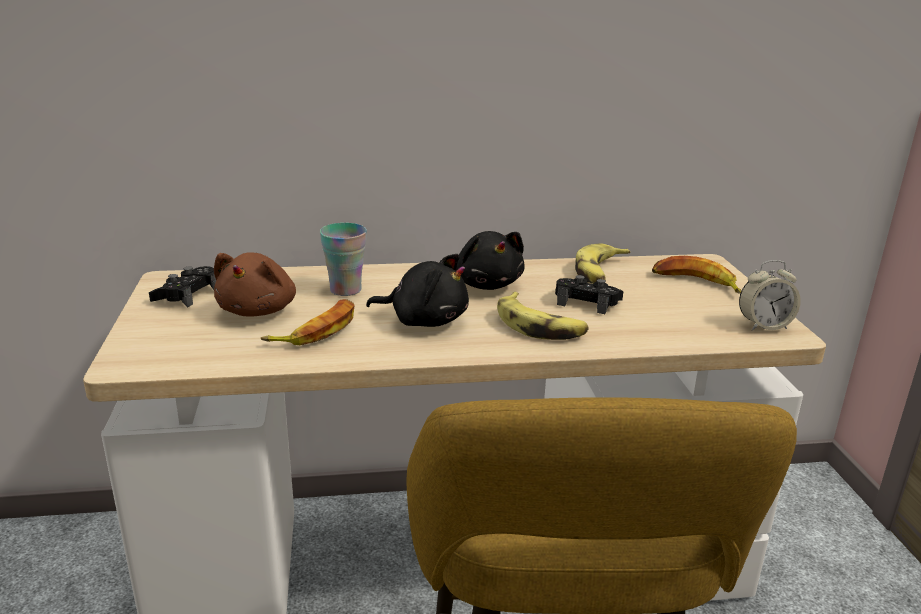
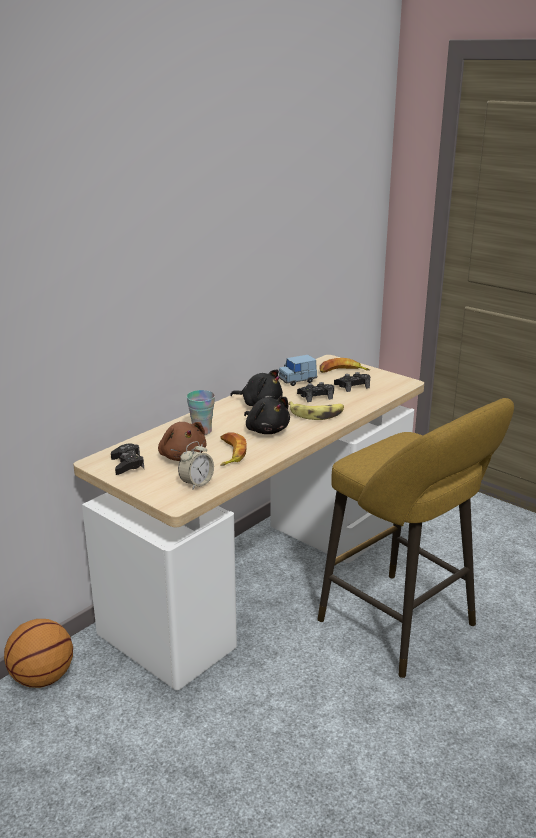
camera: 40 degrees left, 0 degrees up
(75, 540) = (42, 678): none -> basketball
(425, 320) = (266, 430): black plush toy -> black plush toy turned 75 degrees clockwise
(600, 273) = (297, 380): banana -> blue toy car
(674, 308) = (352, 386): none -> black game controller
(764, 326) = (394, 381): alarm clock -> alarm clock (196, 483)

